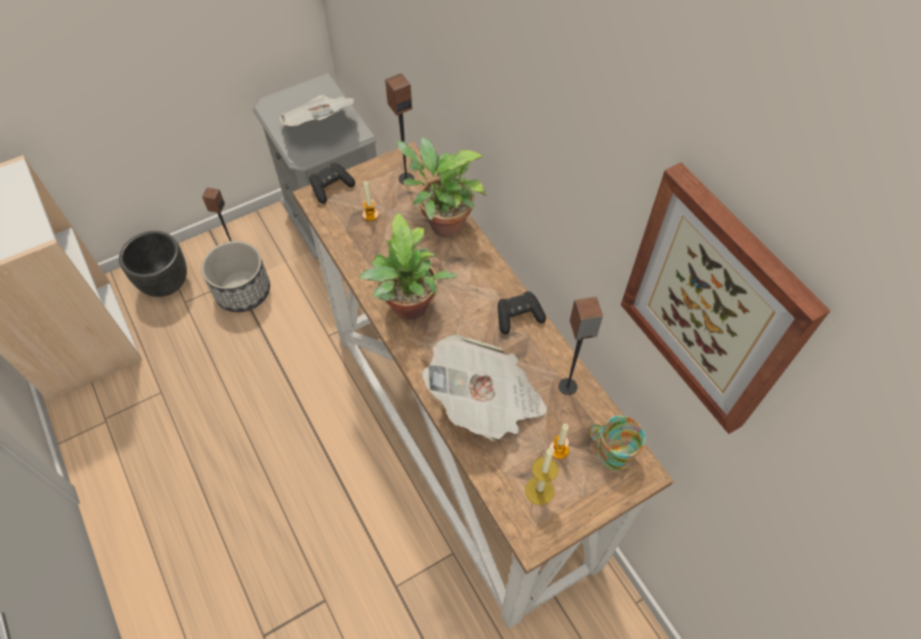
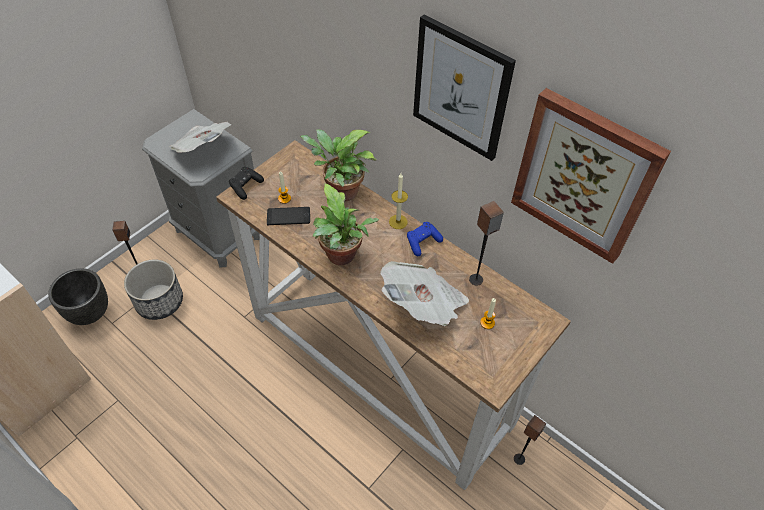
camera: 20 degrees left, 5 degrees down
(366, 239) = (288, 216): none -> phone
(406, 178) = (300, 167): speaker -> speaker (519, 459)
(518, 317) = (422, 242): black game controller -> blue game controller
(539, 490) = (485, 353): candle -> candle (398, 222)
(583, 132) = (461, 89): none -> picture
(610, 450) = (521, 313): mug -> none

